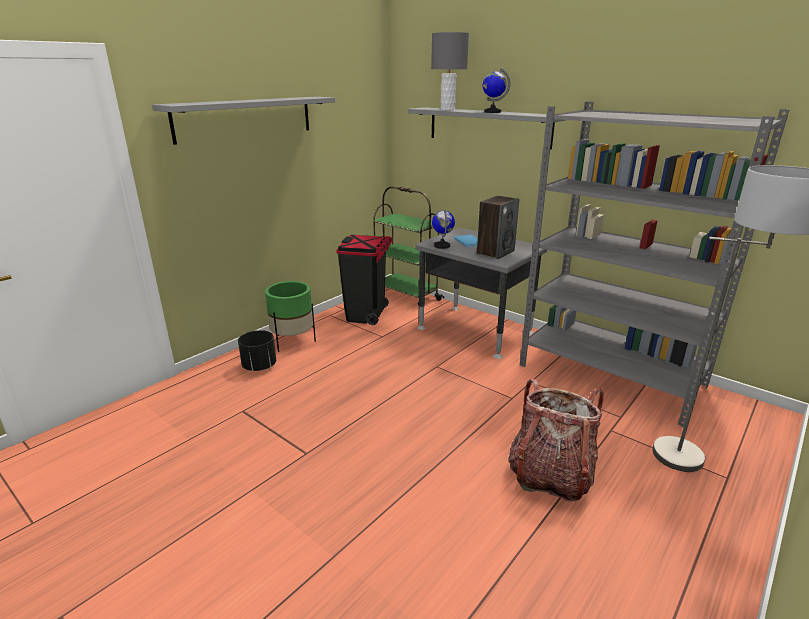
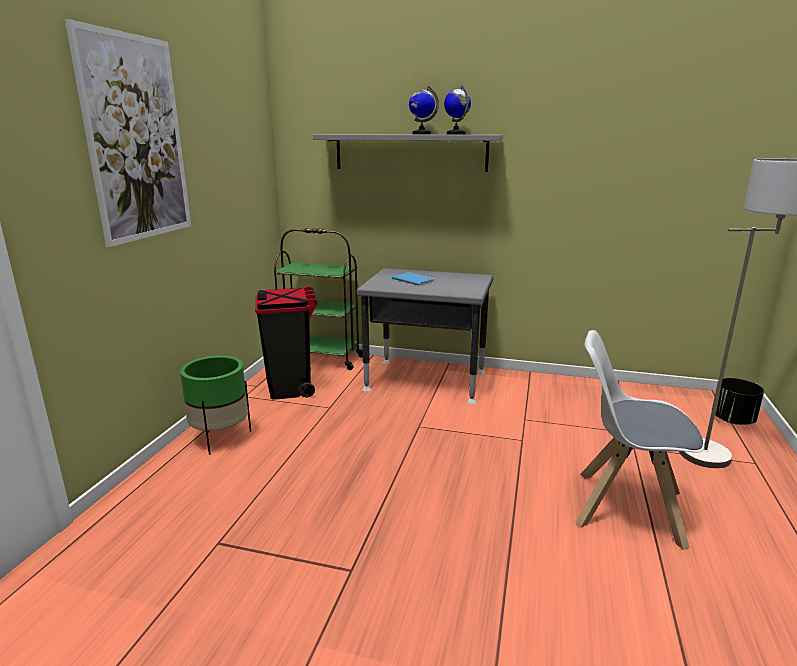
camera: 25 degrees left, 5 degrees down
(245, 118) = (137, 139): grey shelf -> picture
(259, 366) = (196, 479): black planter -> black planter (732, 420)
(442, 246) = (389, 287): globe -> globe (456, 134)
(448, 109) = (364, 134): grey table lamp -> none
(495, 252) = (452, 286): speaker -> none
(550, 475) = (624, 507): backpack -> chair
(610, 375) = (587, 396): grey bookcase -> none

